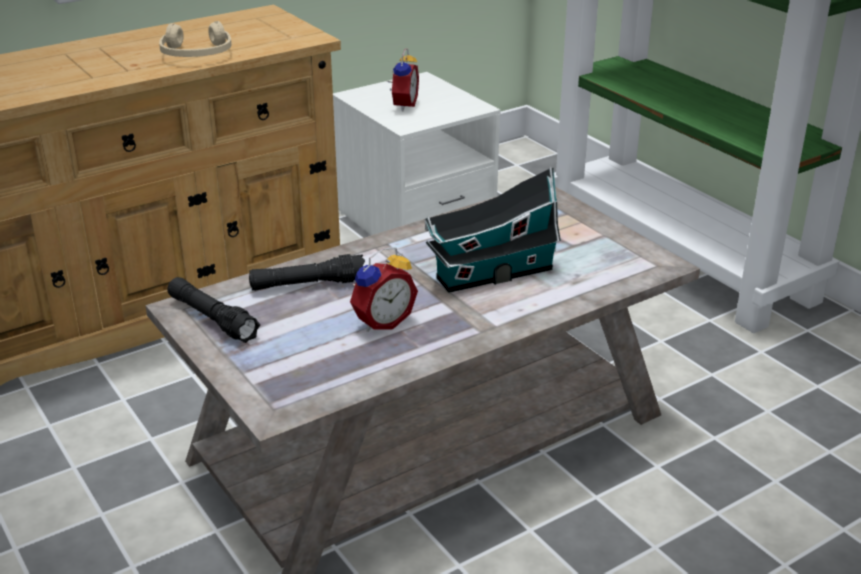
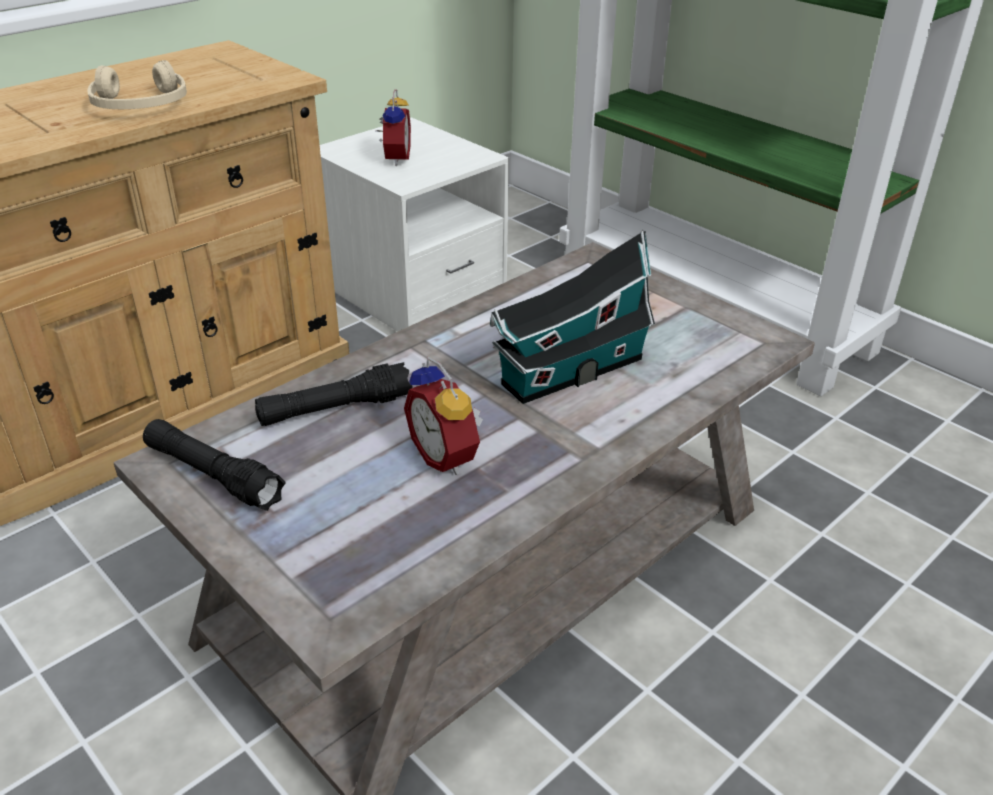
camera: 10 degrees left, 5 degrees up
(381, 321) = (447, 456): alarm clock -> alarm clock turned 105 degrees clockwise

